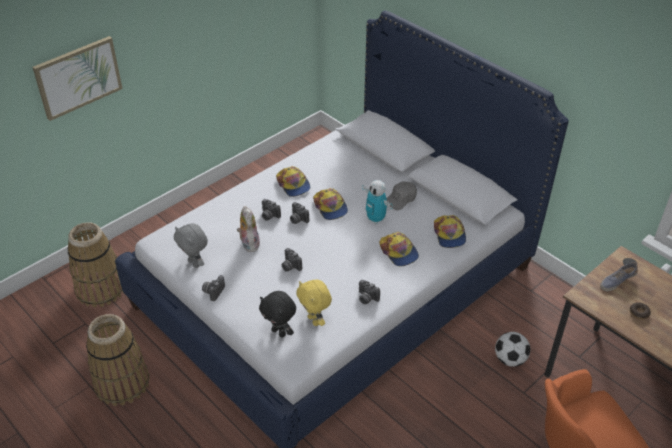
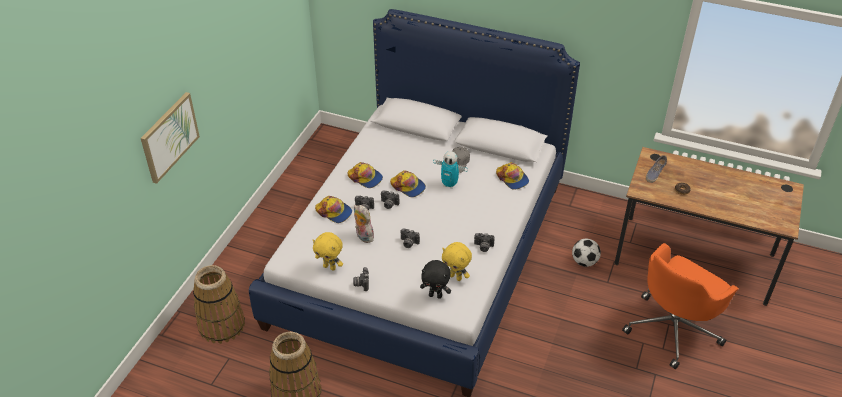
camera: 25 degrees left, 0 degrees up
(195, 263) = (330, 267): grey plush toy -> yellow plush toy
(399, 252) = (484, 204): cap -> cap (334, 212)

